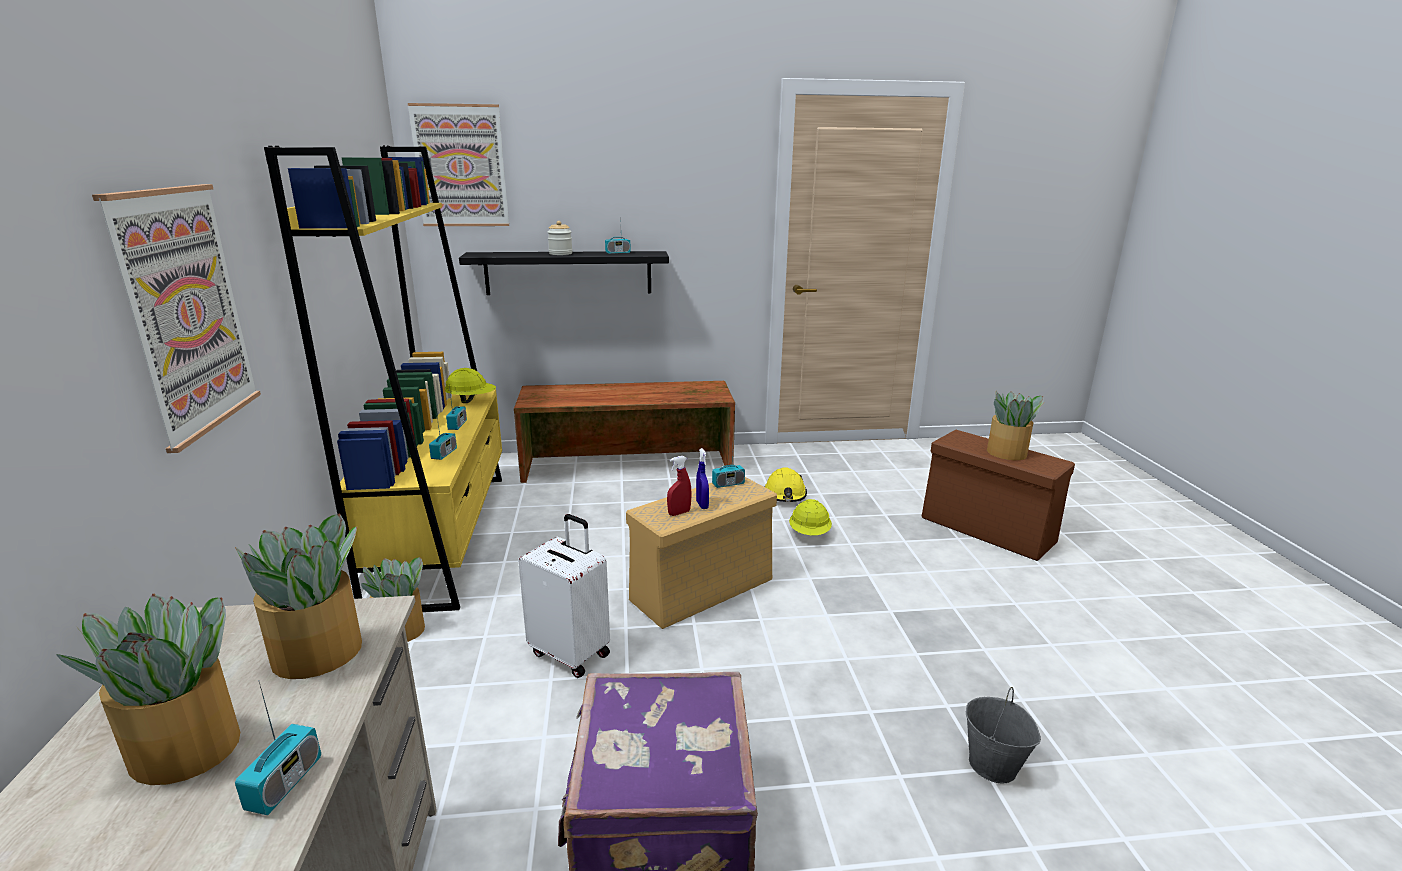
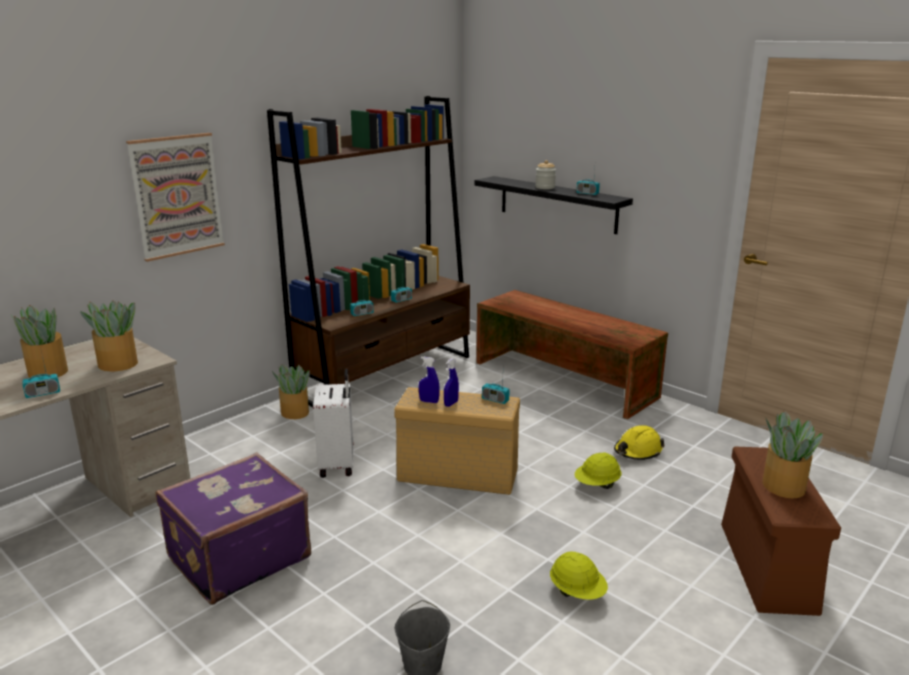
camera: 50 degrees right, 0 degrees up
(442, 536) = (386, 375): yellow bookcase -> brown bookcase
(460, 166) = (497, 110): picture -> none
(471, 401) = (439, 288): yellow hard hat -> yellow hard hat (577, 592)
(679, 513) = (429, 401): red spray bottle -> blue spray bottle

